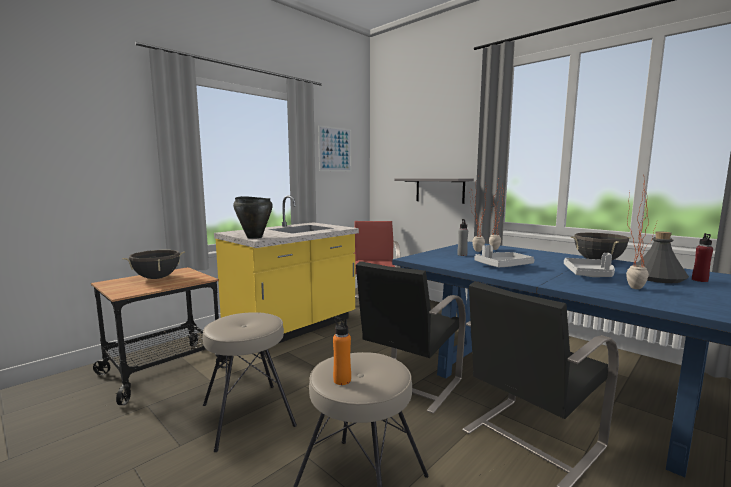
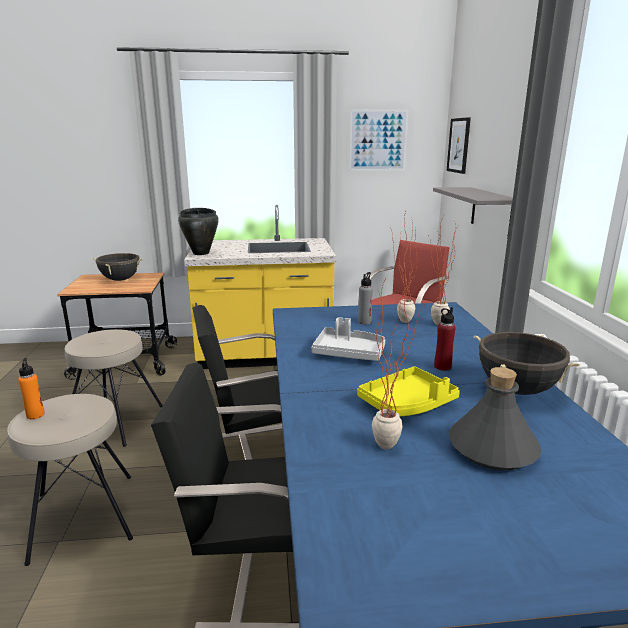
camera: 40 degrees right, 10 degrees up
(390, 153) = (459, 145): none -> picture
(589, 275) = (407, 403): grey tray -> yellow tray
(699, 280) = (557, 483): red bottle -> red bottle (442, 367)

